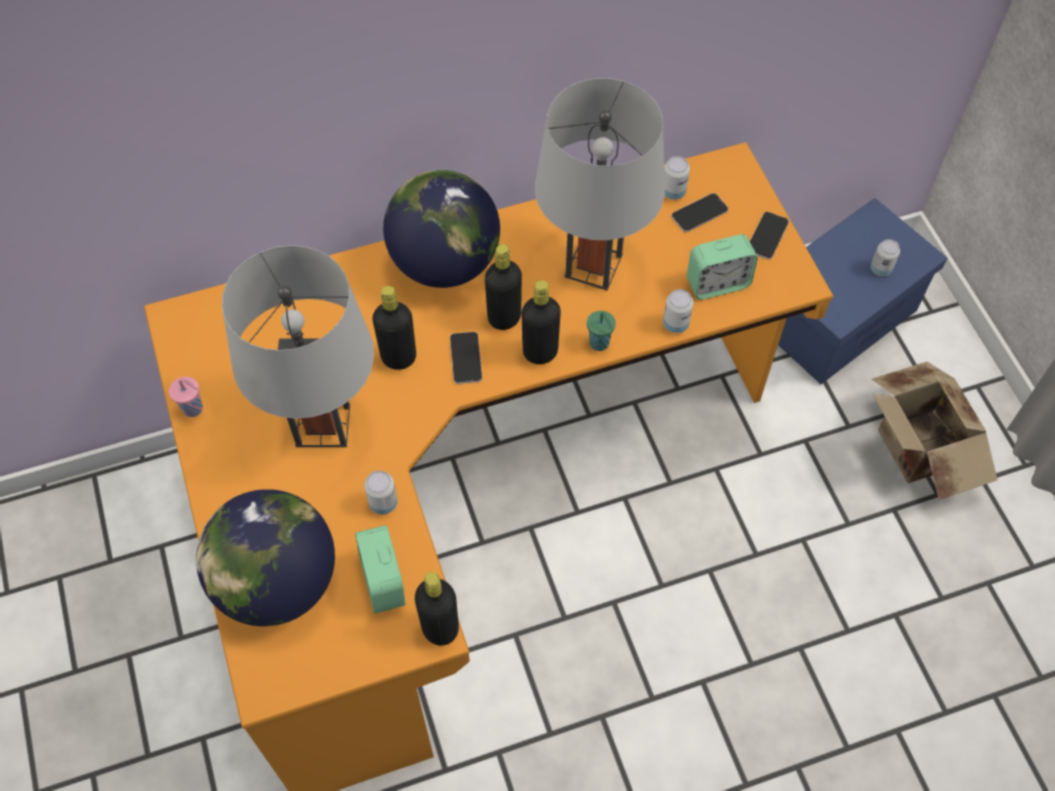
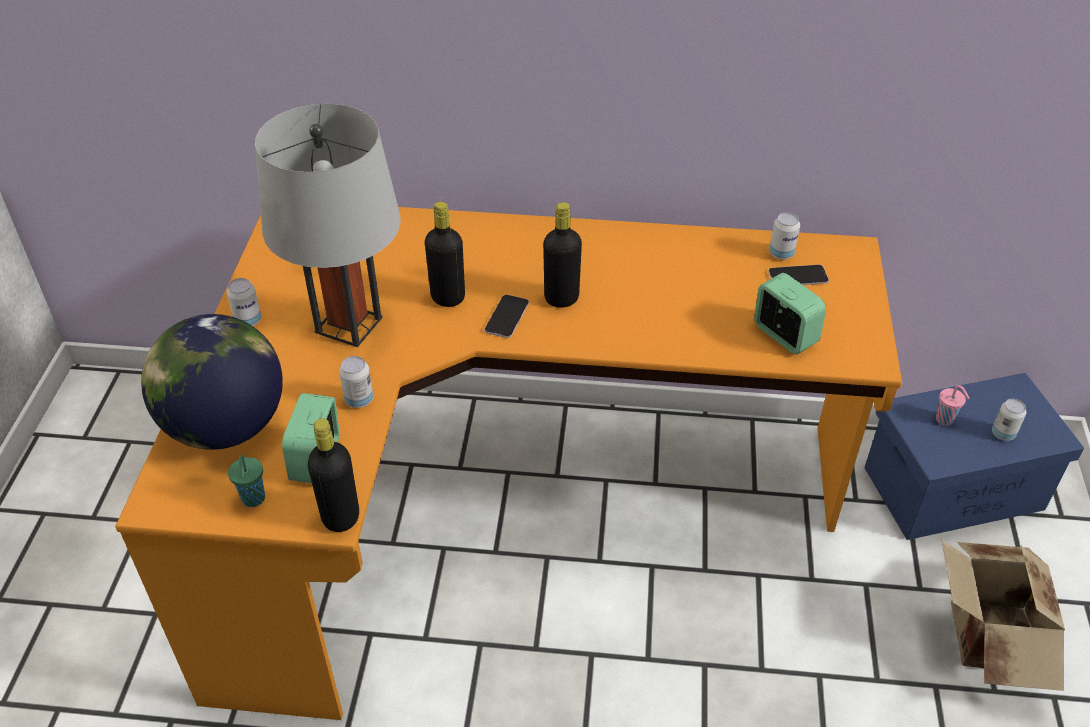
camera: 25 degrees right, 15 degrees down
(194, 409) = (253, 279): pink cup -> pink cup (945, 420)
(445, 263) = (535, 243): globe -> none
(540, 352) = (578, 334): black bottle -> none
(593, 266) = (670, 286): grey table lamp -> none
(600, 344) = (638, 346): green cup -> green cup (253, 500)
(675, 324) = (722, 354): can -> can (248, 321)
(717, 283) = (784, 335): alarm clock -> alarm clock turned 135 degrees counterclockwise
(767, 236) = (857, 314): phone -> none

